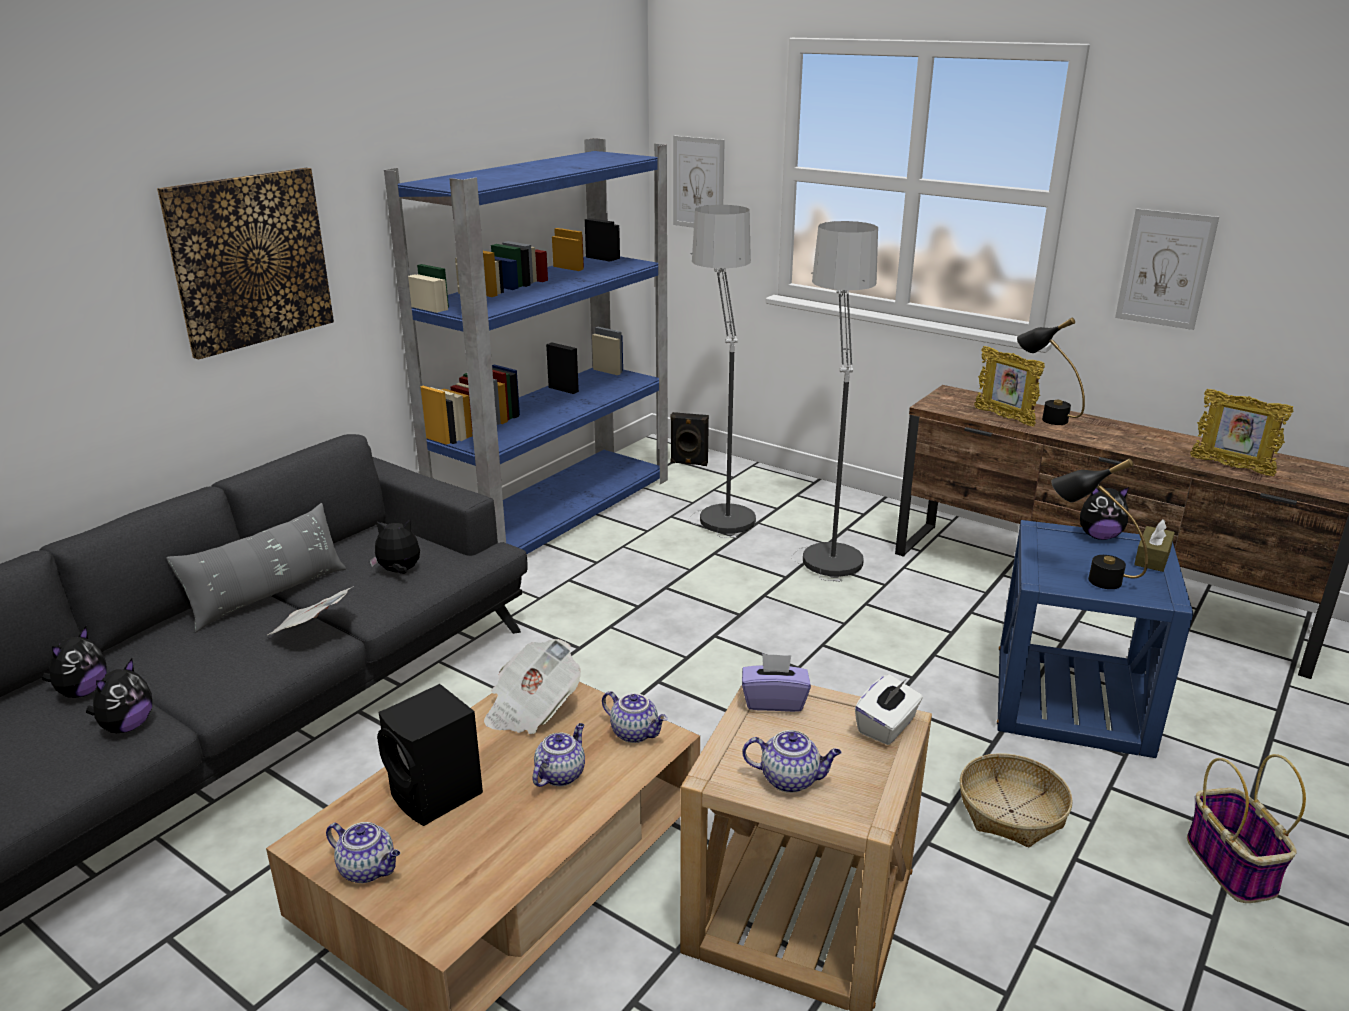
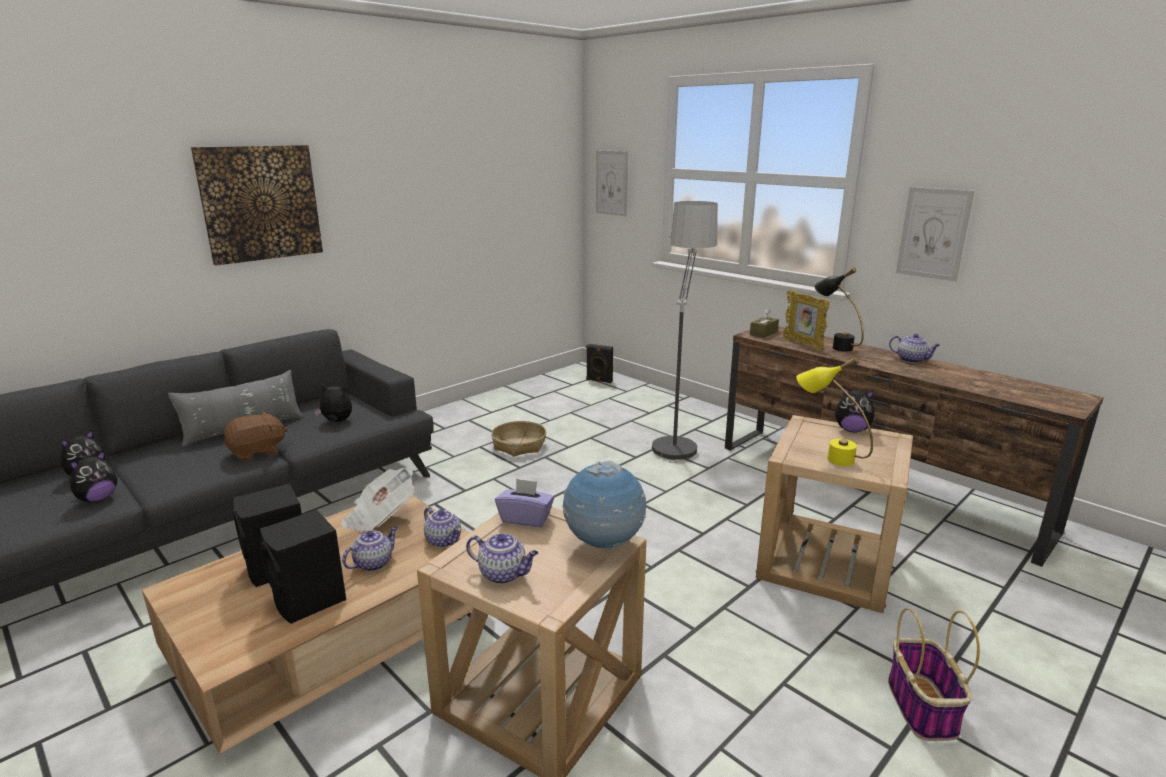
camera: 10 degrees right, 5 degrees down
(313, 631) = (257, 452): newspaper -> brown plush toy
(368, 869) = (199, 612): teapot -> teapot (912, 360)
(507, 836) = (309, 601): none -> black speaker
(556, 513) = (492, 405): blue bookcase -> none
(720, 503) = (609, 406): floor lamp -> none
(887, 726) = (603, 545): white tissue box -> globe
(1011, 812) = (743, 640): basket -> basket (519, 445)
(1072, 700) = (826, 562): blue side table -> beige side table
(1088, 577) = (828, 456): black table lamp -> yellow table lamp
(1152, 558) = (889, 447): brown tissue box -> brown tissue box (763, 333)
(1231, 466) = (974, 385): picture frame -> none

